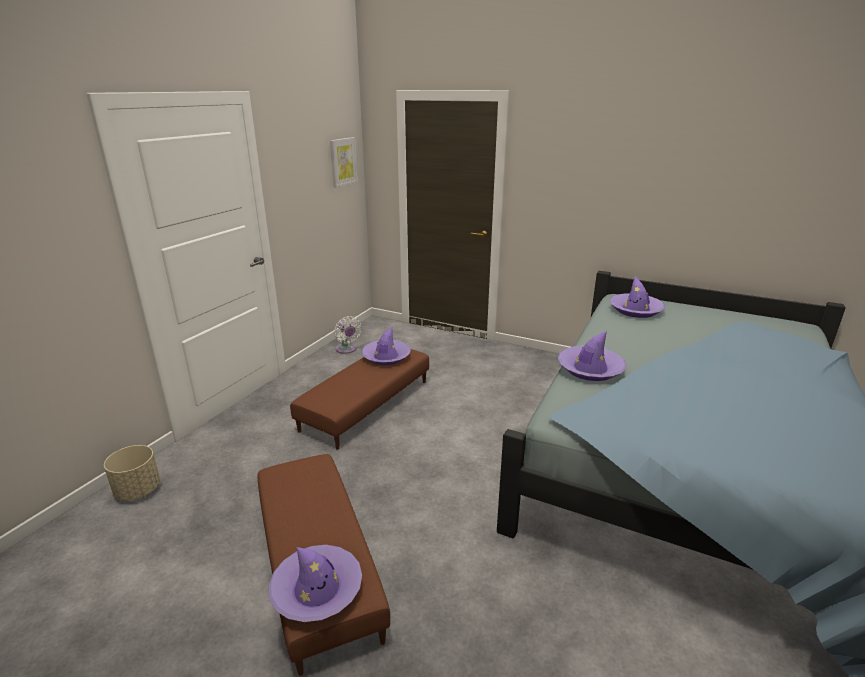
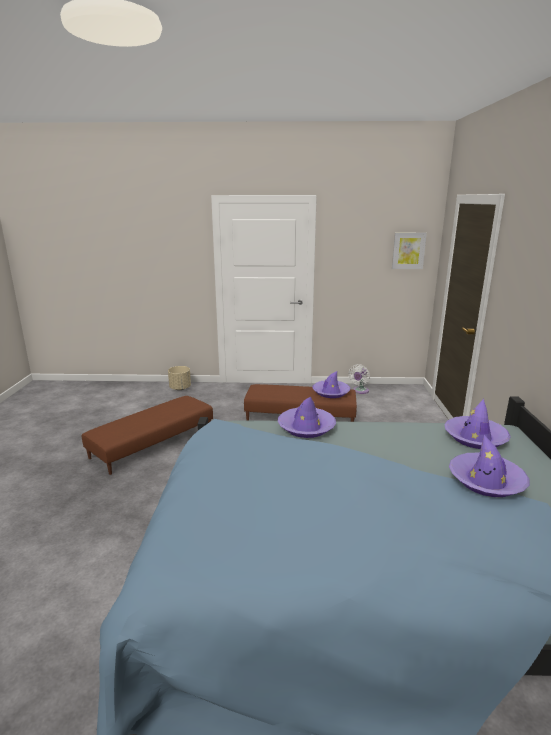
camera: 65 degrees right, 5 degrees down
(317, 589) = (108, 429): purple hat -> purple hat (486, 481)

